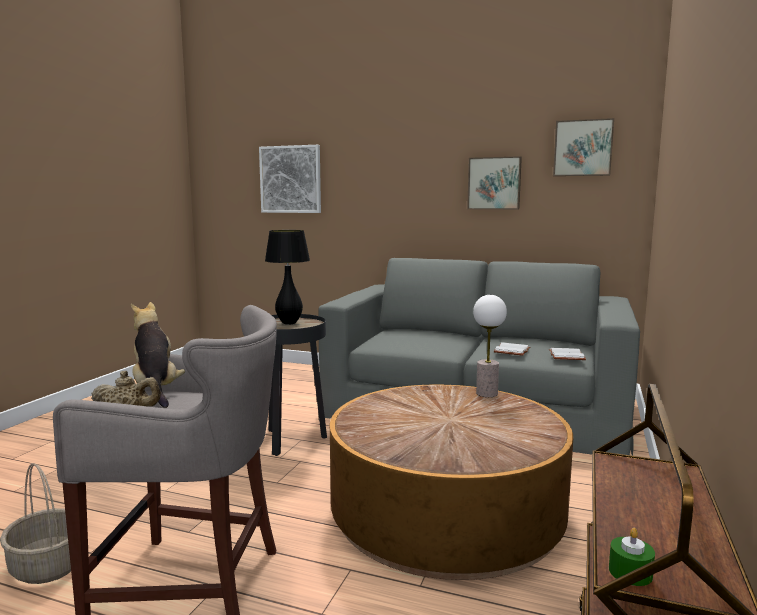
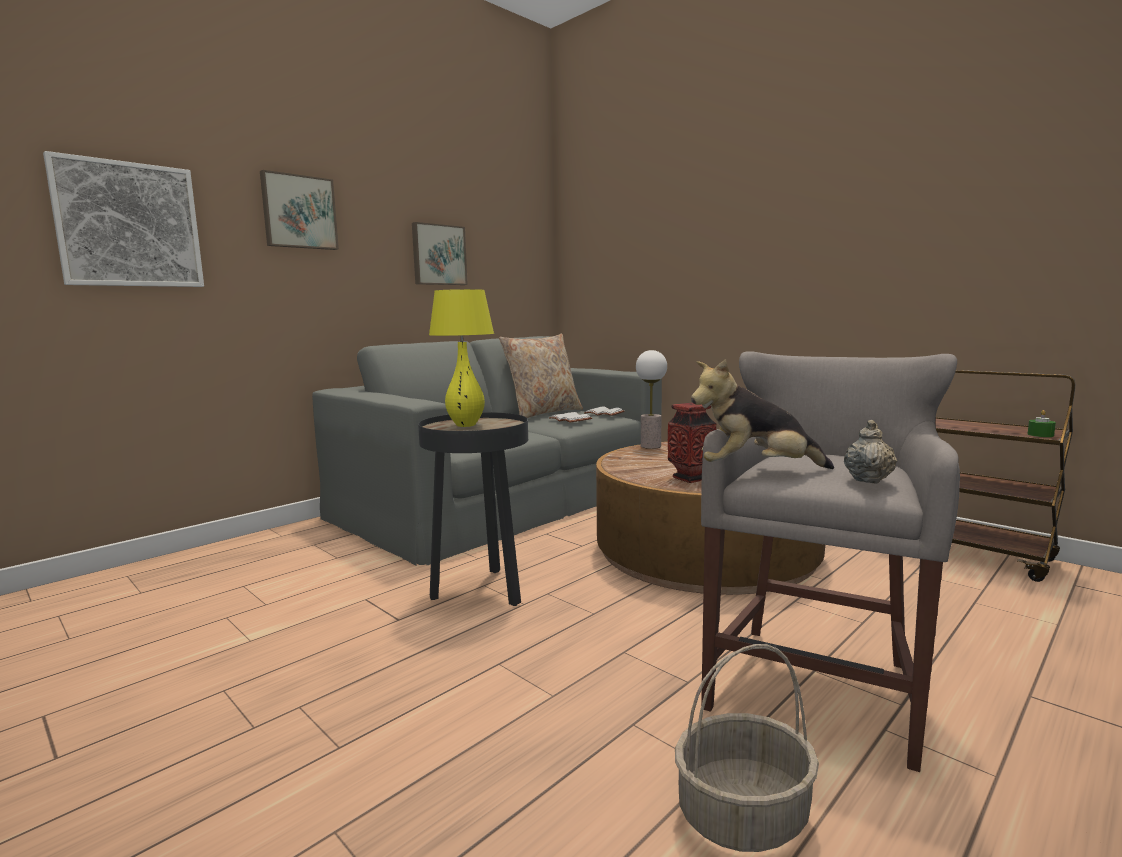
camera: 65 degrees left, 0 degrees up
(289, 323) = (465, 425): black table lamp -> yellow table lamp
(375, 419) = (691, 478): none -> vase
(531, 340) = (543, 413): none -> beige pillow
(583, 148) = (508, 225): picture -> picture (299, 212)

